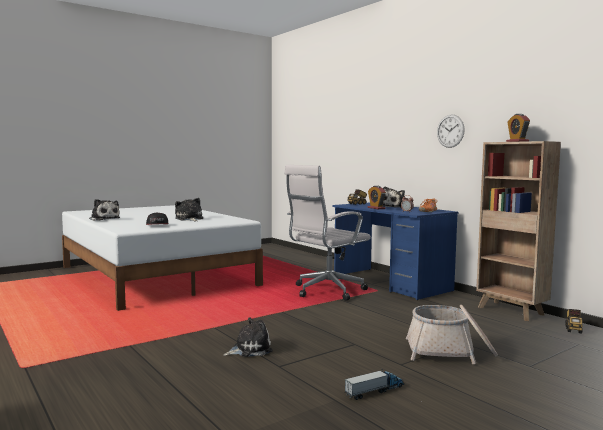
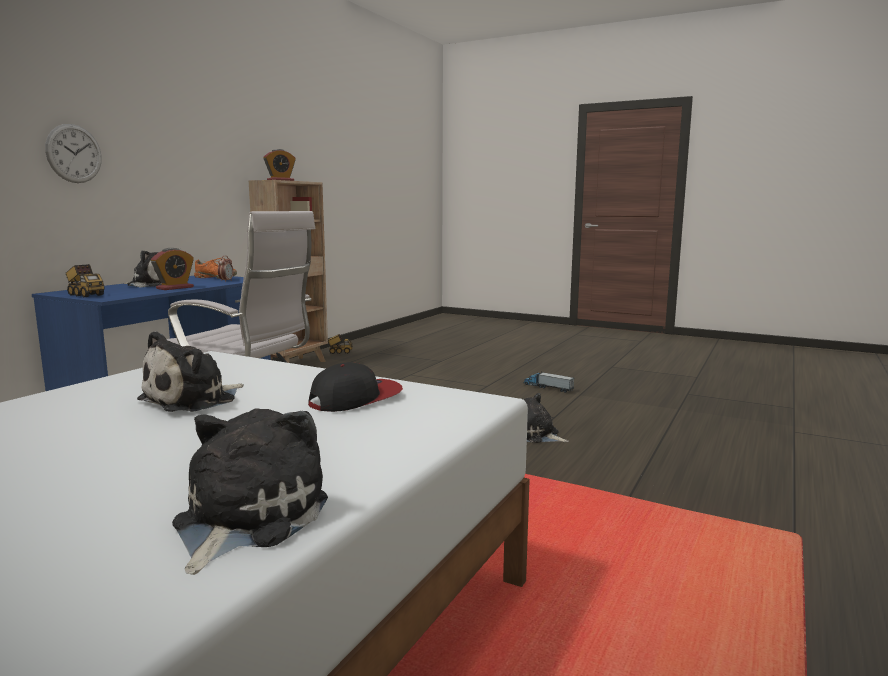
camera: 115 degrees left, 5 degrees up
(450, 131) = (174, 157): wall clock -> wall clock (74, 153)
(450, 352) = (438, 376): basket -> none

